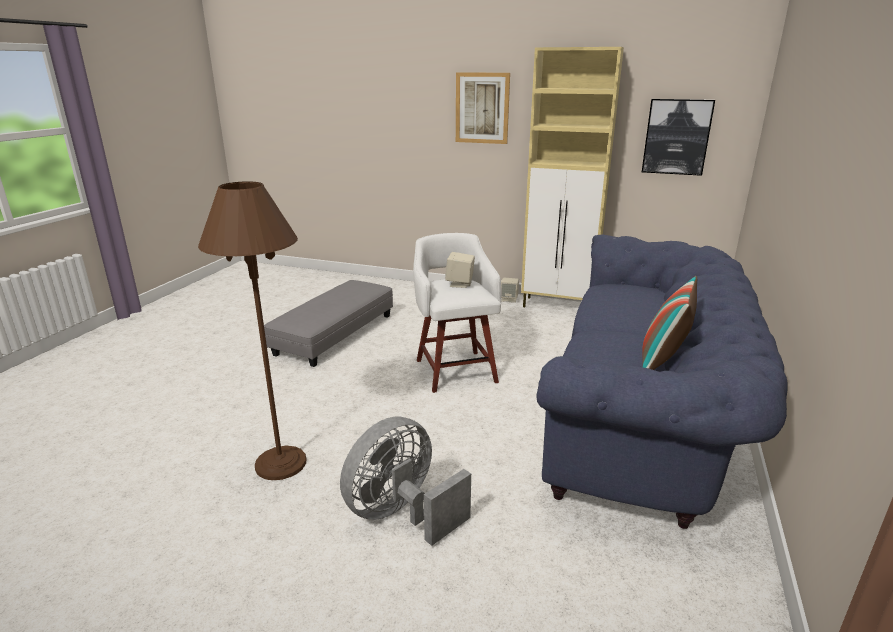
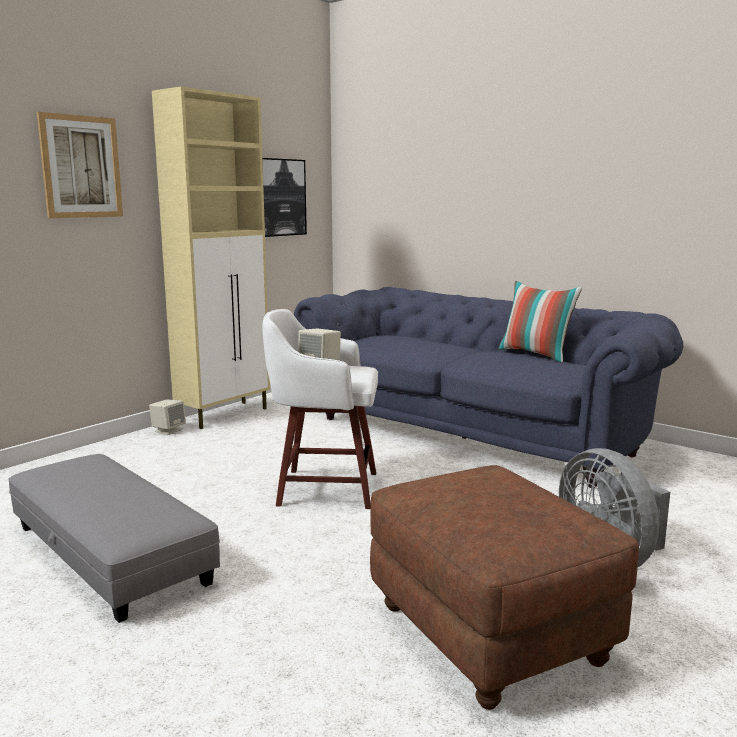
camera: 70 degrees left, 10 degrees down
(280, 463) = (488, 633): brown floor lamp -> brown ottoman

